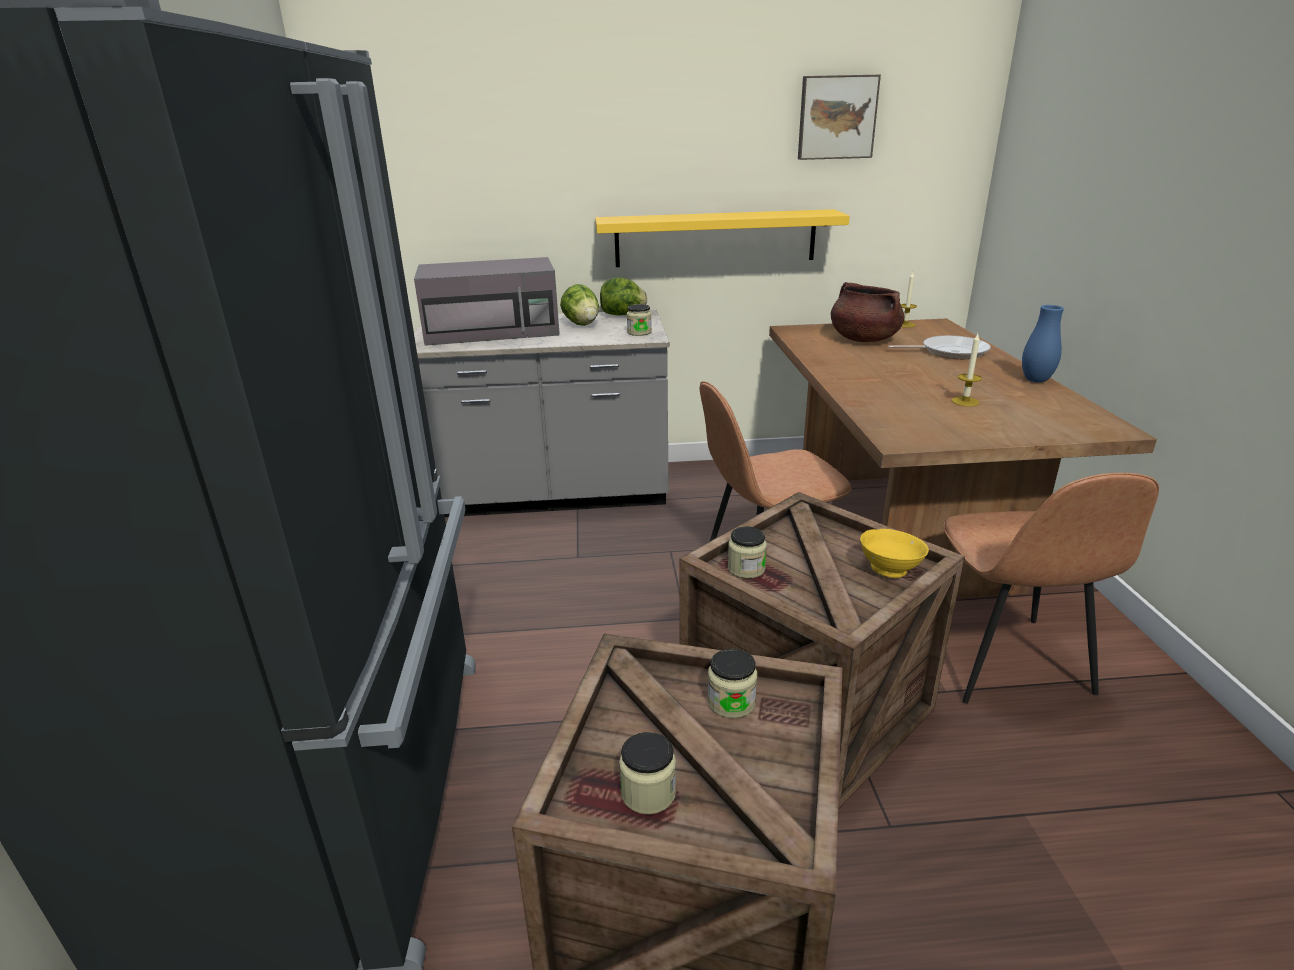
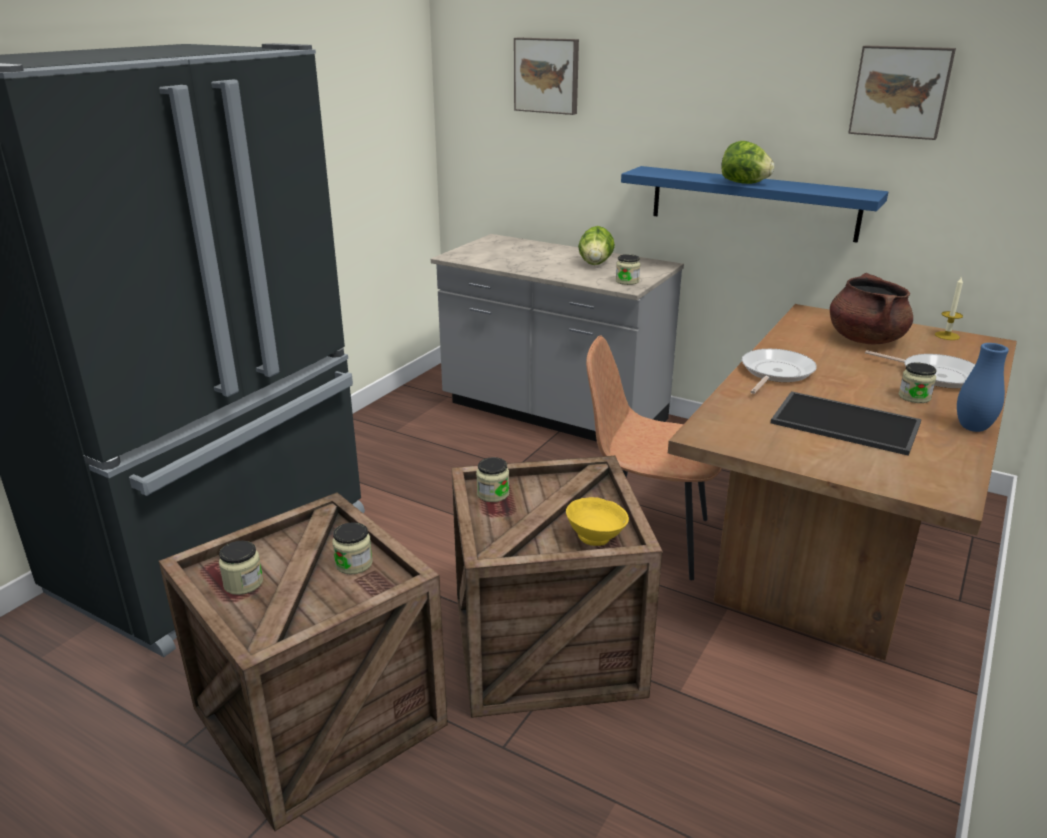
camera: 35 degrees right, 0 degrees up
(471, 128) = (547, 75): none -> picture
(494, 330) = (522, 254): grey microwave -> none
(623, 315) = (644, 262): lettuce -> lettuce (744, 183)
(715, 238) = (753, 203): yellow shelf -> blue shelf
(854, 379) = (775, 373): none -> frying pan
(965, 401) = (843, 423): candle -> tray
(967, 370) = (914, 397): none -> jar
(1003, 662) = (767, 699): brown chair -> none

